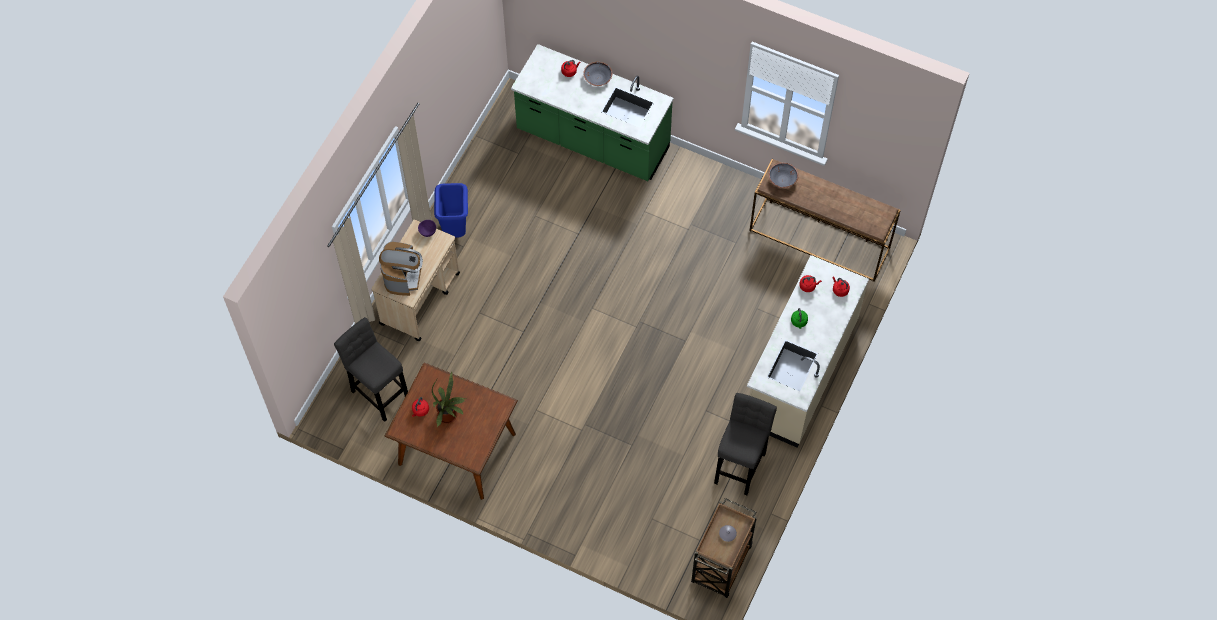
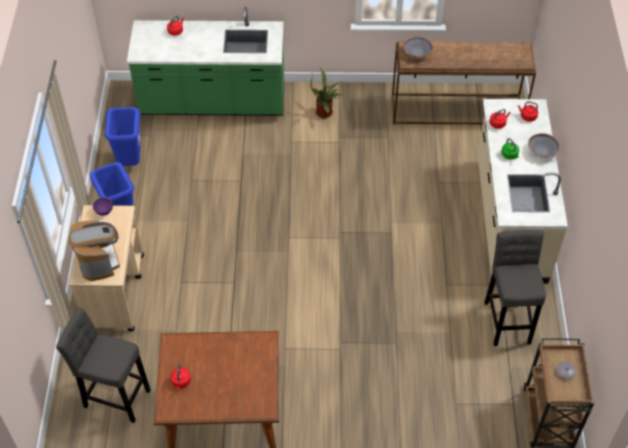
camera: 25 degrees left, 10 degrees down
(449, 416) = (215, 374): potted plant -> potted plant (326, 112)
(489, 174) = (130, 162): none -> blue trash can
(597, 78) = (205, 28): grey bowl -> grey bowl (542, 151)

